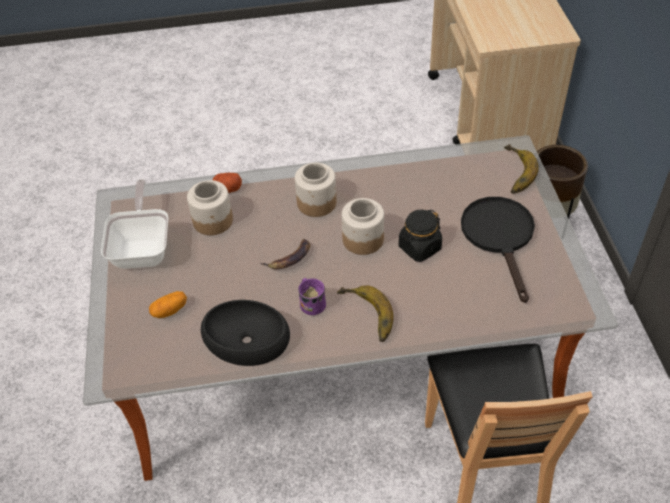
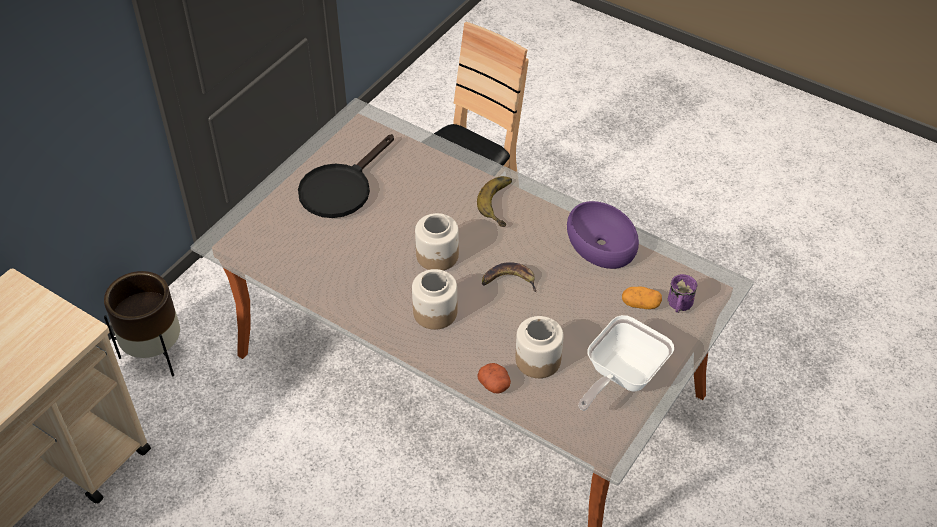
camera: 140 degrees left, 0 degrees up
(246, 341) = (602, 243): black bowl -> purple bowl
(311, 302) = (528, 237): purple mug -> purple mug (678, 305)
(419, 248) = (405, 220): black jar -> none
(513, 173) = (255, 224): banana -> none

